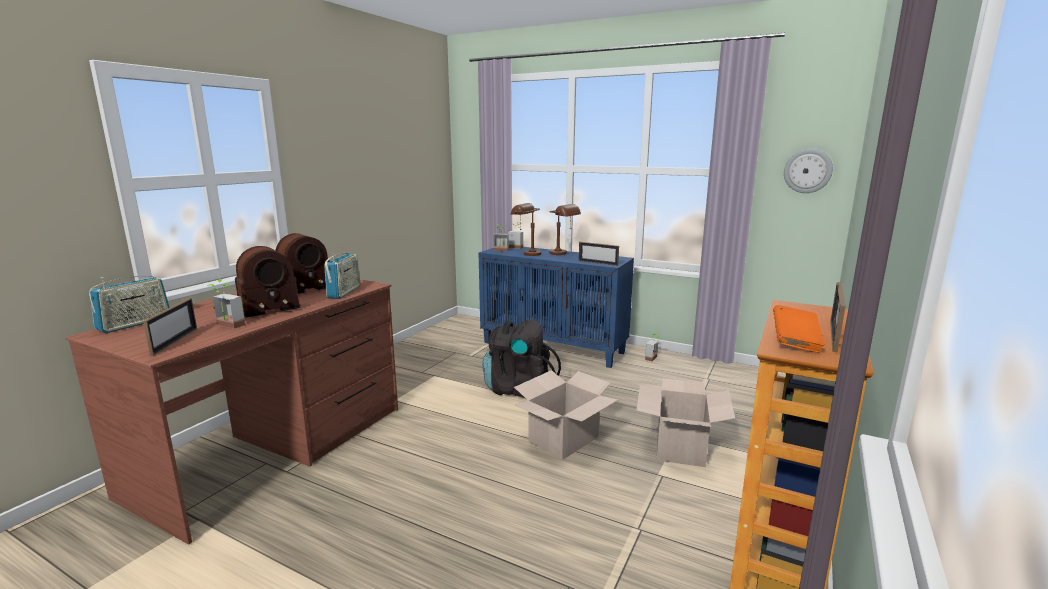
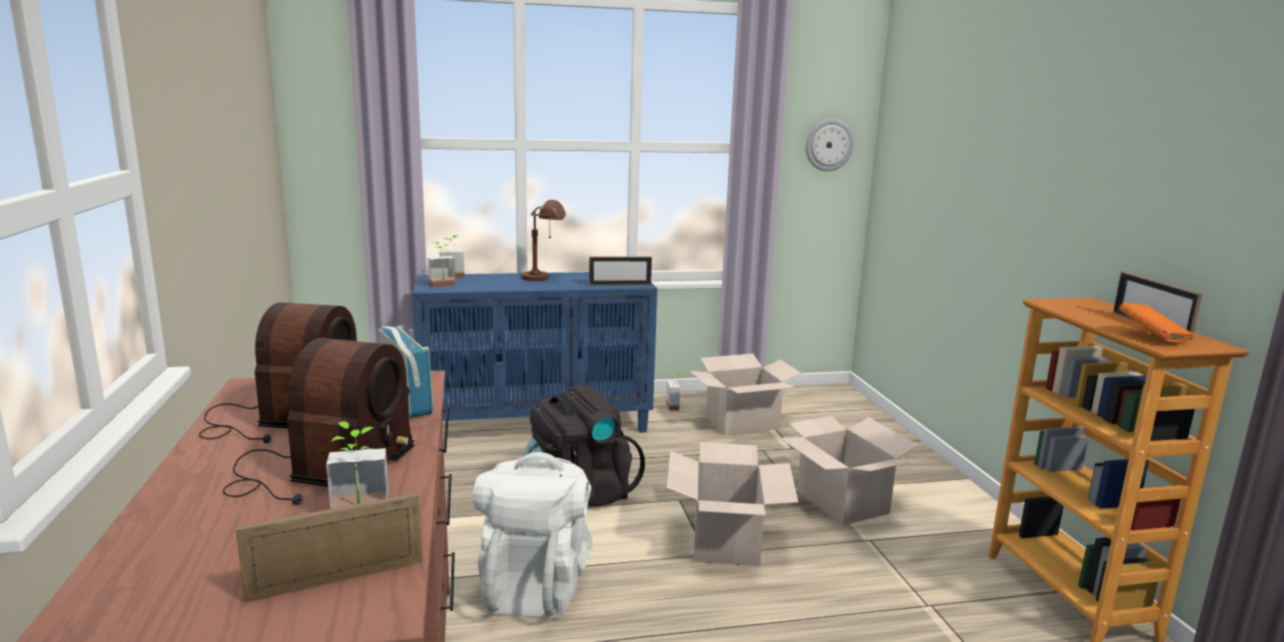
camera: 40 degrees left, 0 degrees up
(135, 324) = (114, 585): radio -> none
(175, 341) = (337, 579): picture frame -> picture frame turned 75 degrees counterclockwise
(436, 421) = (535, 585): none -> white backpack
(526, 253) = (492, 284): brown table lamp -> none
(685, 379) = (742, 422): none -> cardboard box

